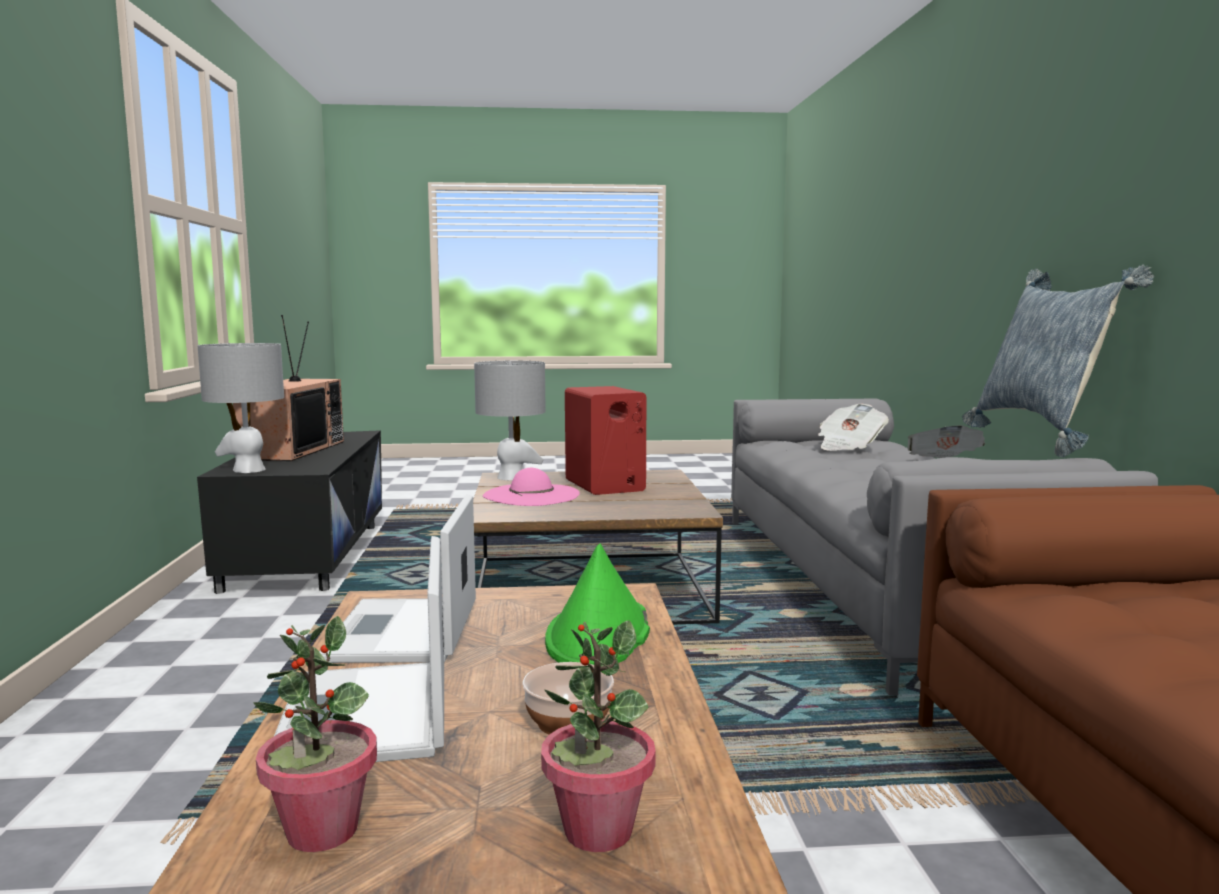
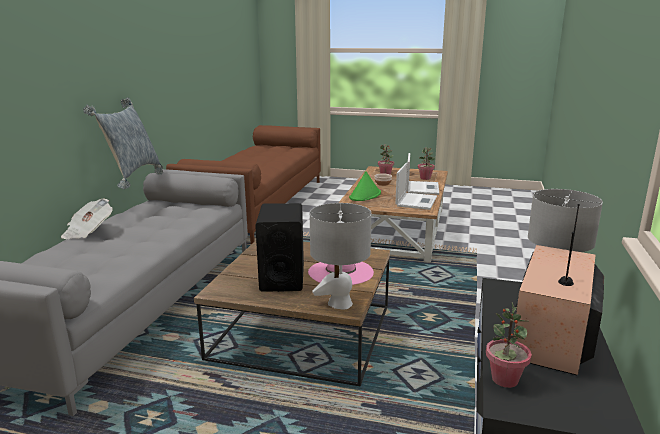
camera: 160 degrees left, 10 degrees up
(356, 437) = (504, 379): none -> potted plant
(605, 485) = (282, 278): red speaker -> black speaker
(848, 446) = (77, 259): newspaper -> none

